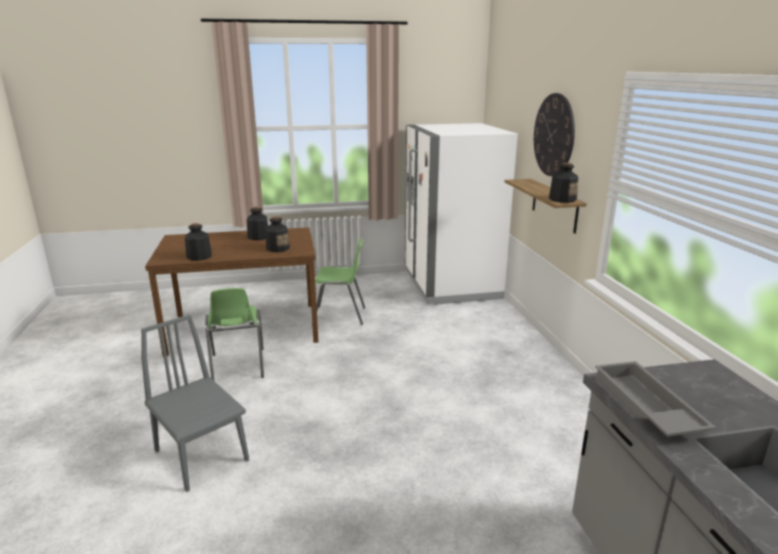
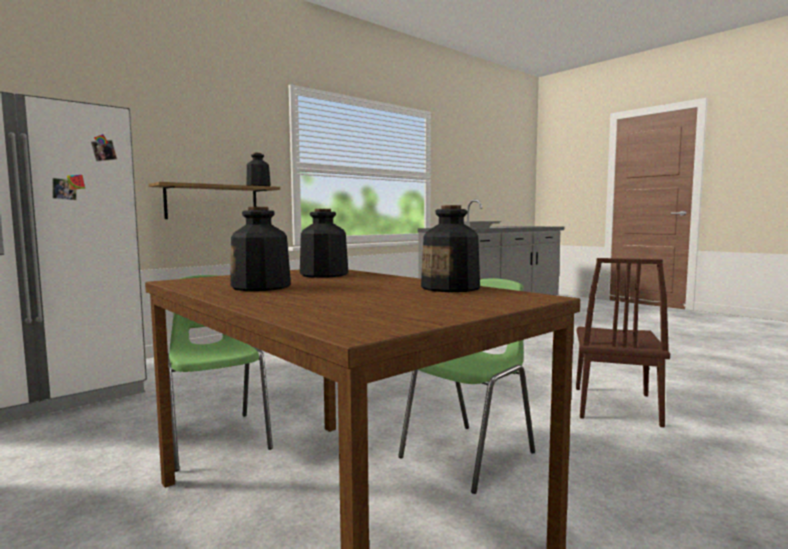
camera: 120 degrees left, 15 degrees down
(201, 455) = (615, 405): grey chair -> brown chair
(553, 135) = (191, 131): wall clock -> none

